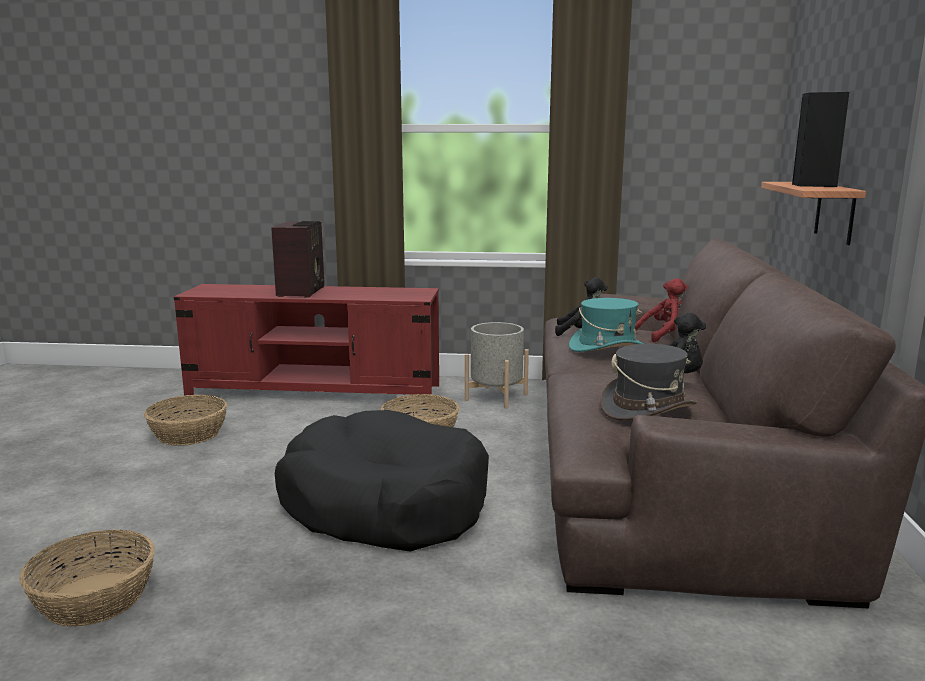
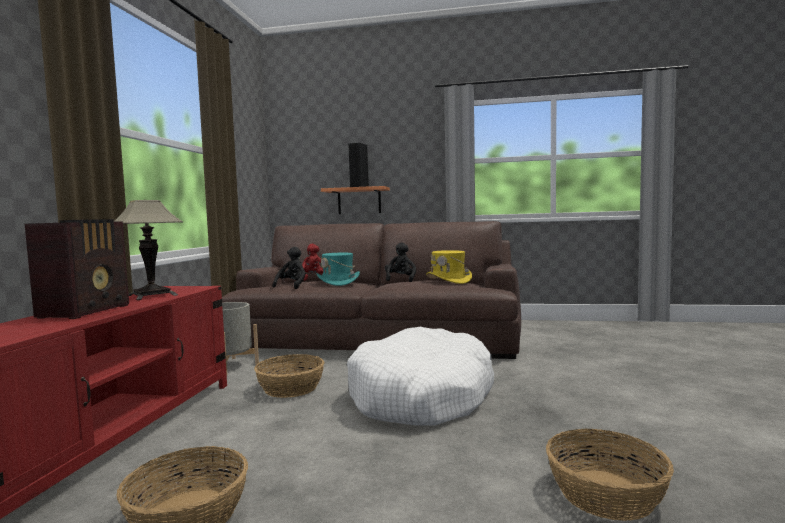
camera: 85 degrees left, 10 degrees down
(302, 291) = (87, 311): radio -> radio turned 90 degrees clockwise
(370, 293) = (152, 295): none -> table lamp
(384, 504) = (421, 396): black dog bed -> white dog bed
(647, 409) = (449, 280): grey hat -> yellow hat

